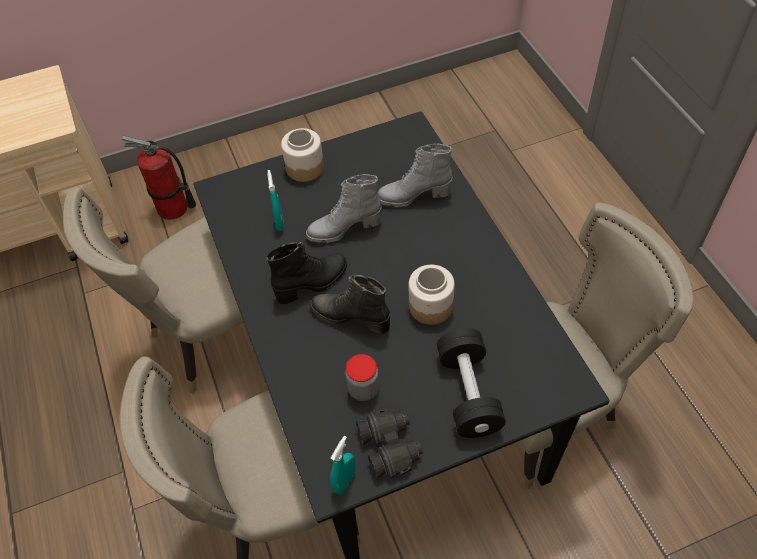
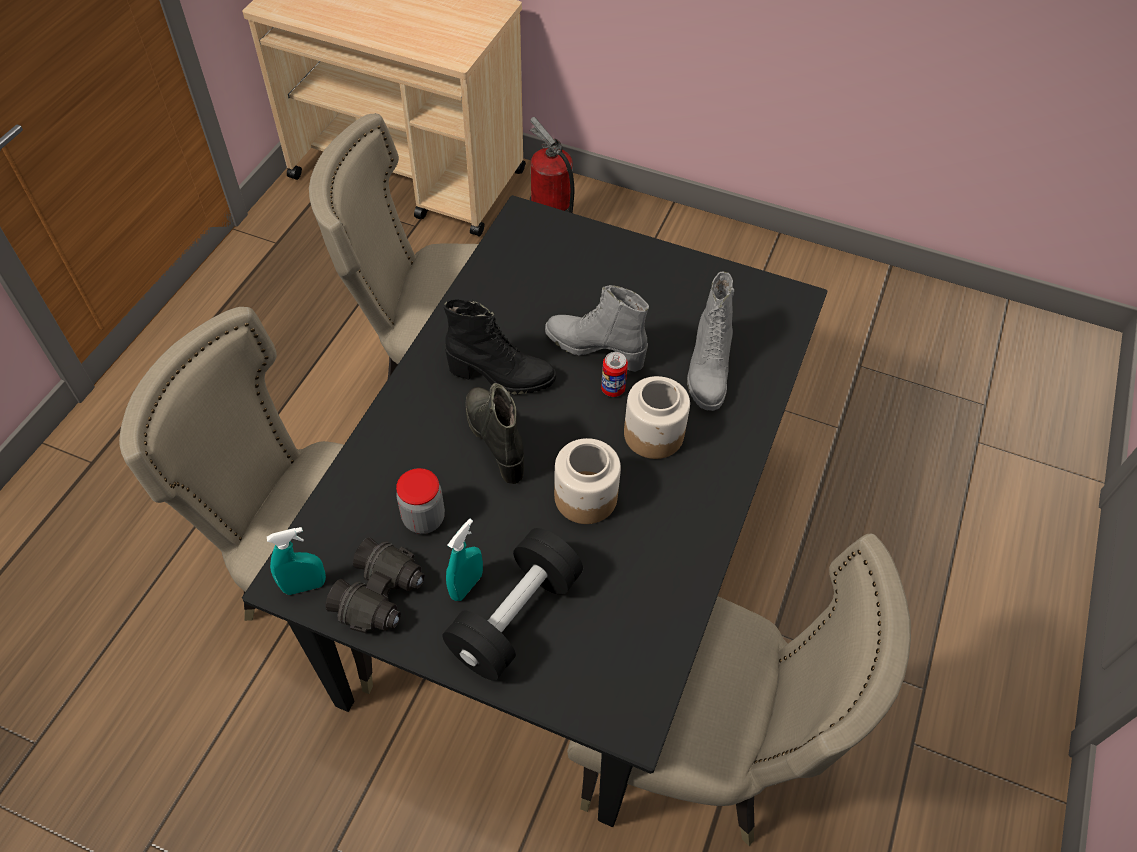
camera: 40 degrees right, 0 degrees up
(279, 222) = (542, 293): turquoise spray bottle -> turquoise spray bottle (466, 586)
(305, 167) = (631, 258): jar -> jar (654, 434)
(378, 242) = (613, 389): none -> can
(413, 196) = (706, 372): grey boot -> grey boot turned 120 degrees counterclockwise

